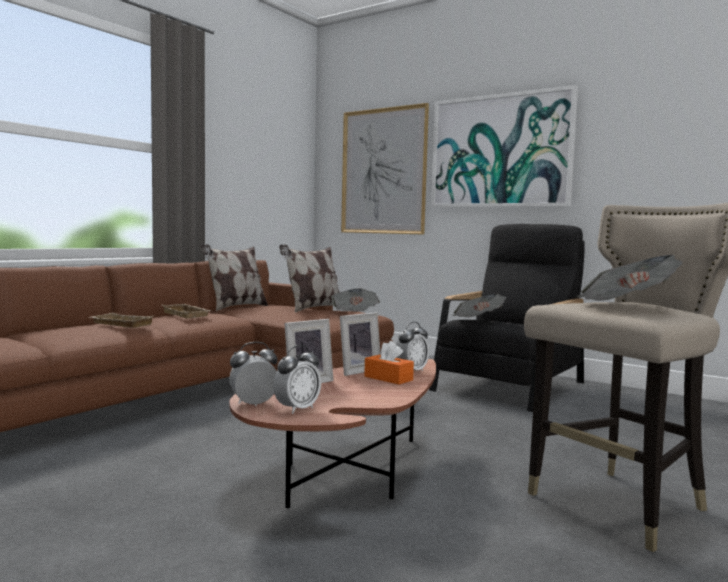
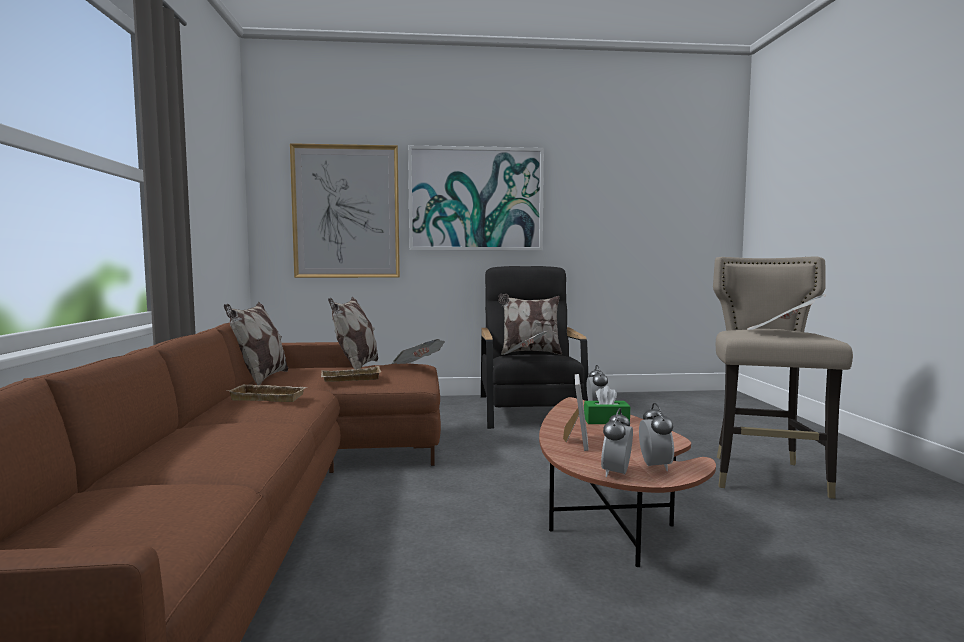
camera: 40 degrees left, 0 degrees up
(120, 324) = (241, 427): beige tray -> beige tray (350, 379)
(357, 371) = (566, 420): picture frame -> none
(388, 378) = (606, 421): orange tissue box -> green tissue box
(513, 321) = (529, 353): none -> pillow

